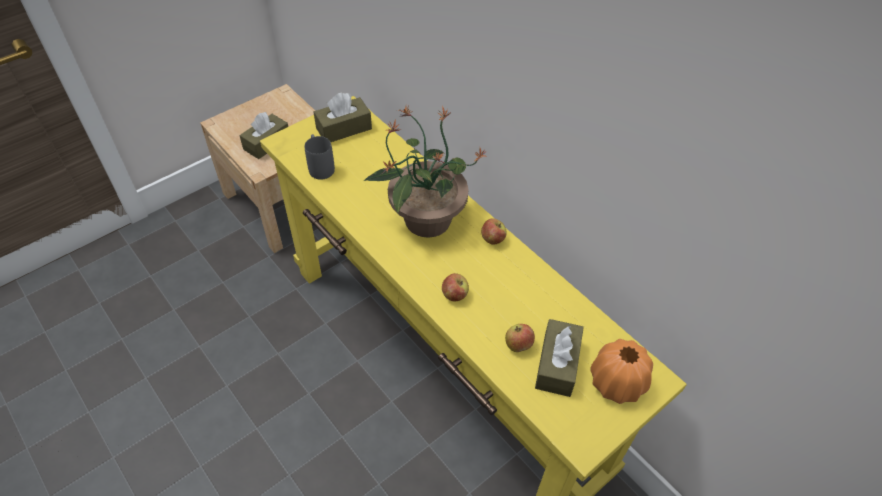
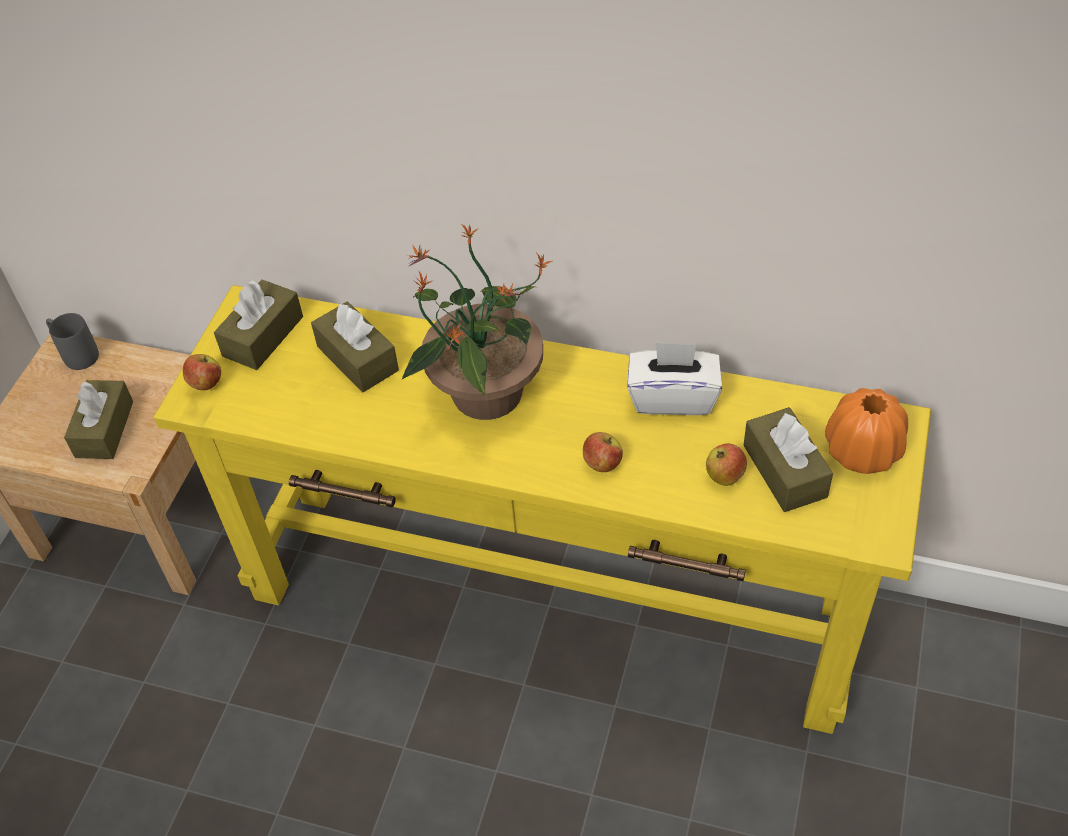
camera: 30 degrees left, 0 degrees up
(320, 166) = (278, 404): grey mug -> grey mug (75, 354)
(378, 165) = (357, 358): none -> brown tissue box
(492, 239) = (588, 371): apple -> apple (206, 383)
(528, 281) = (673, 397): none -> white tissue box

